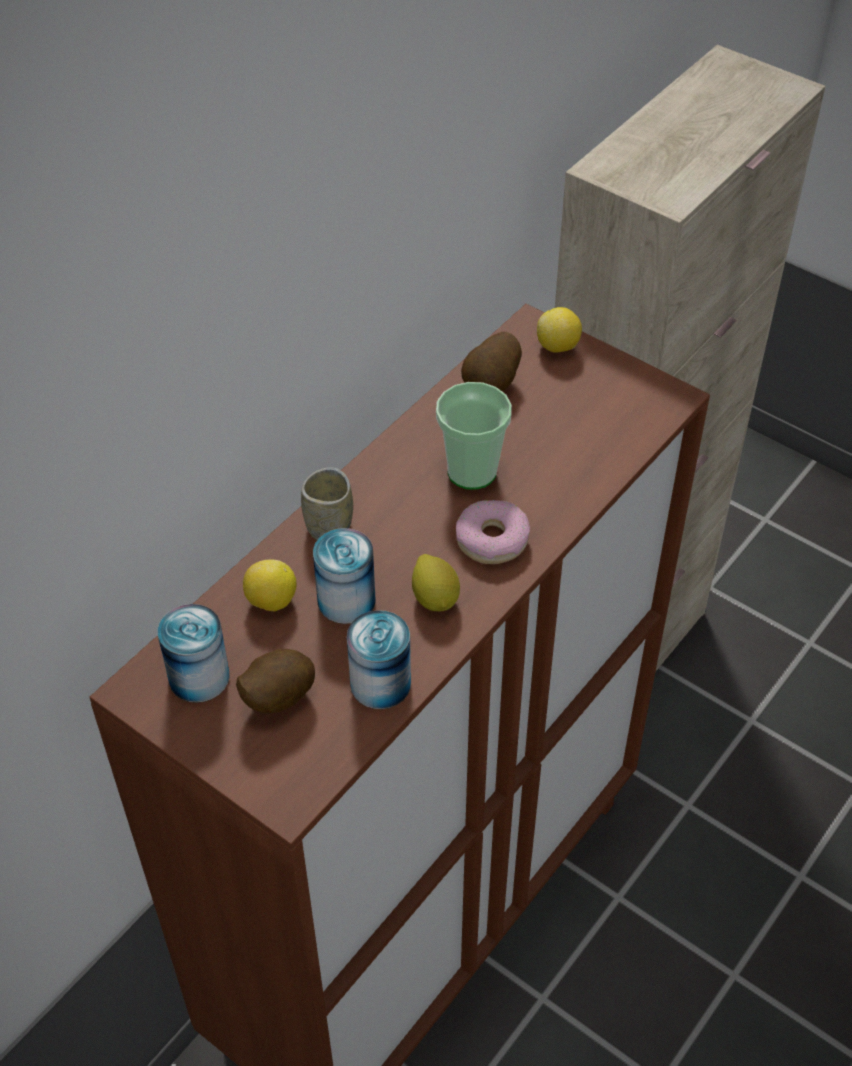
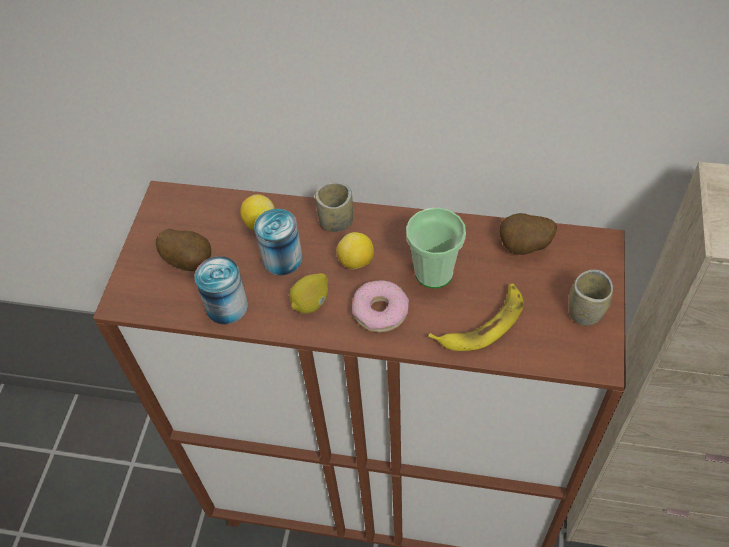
camera: 65 degrees right, 5 degrees up
(199, 677) = (187, 219): can -> none
(558, 347) = (594, 268): lemon -> lemon (356, 262)
(567, 462) = (482, 323): none -> banana
(606, 379) = (585, 311): none -> cup

